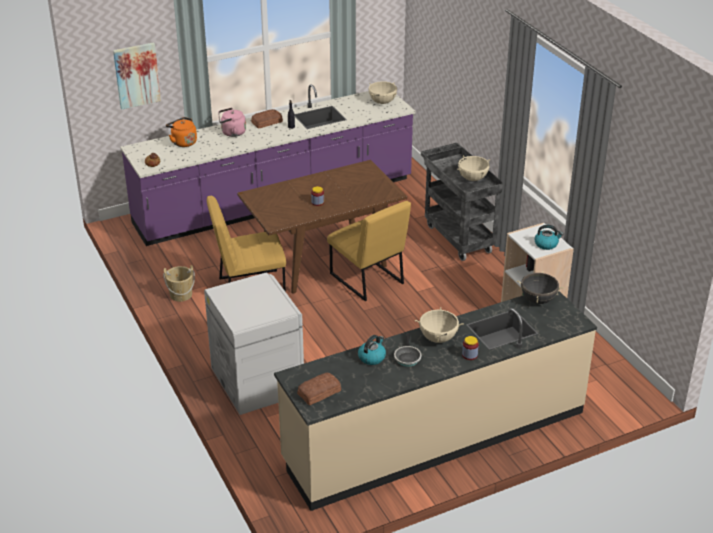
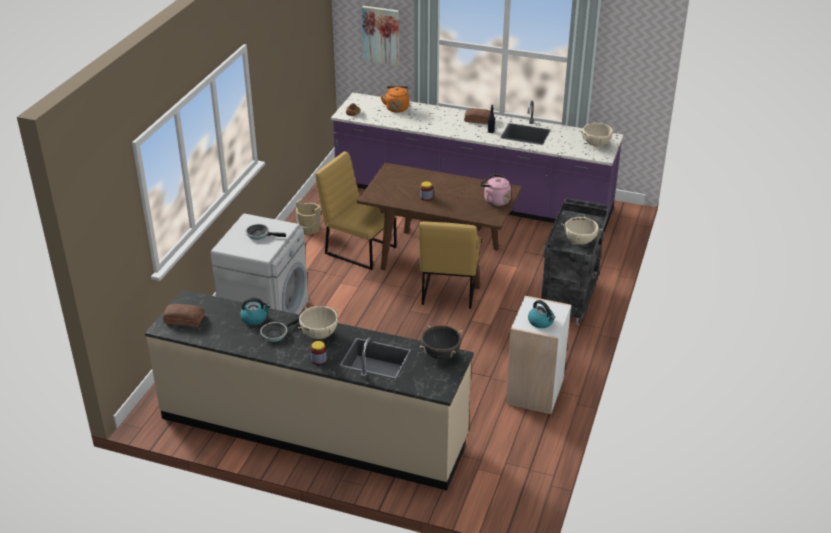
camera: 45 degrees right, 0 degrees up
(232, 133) = (441, 116): pink kettle -> pink kettle (495, 200)
(250, 297) = (260, 234): none -> frying pan

